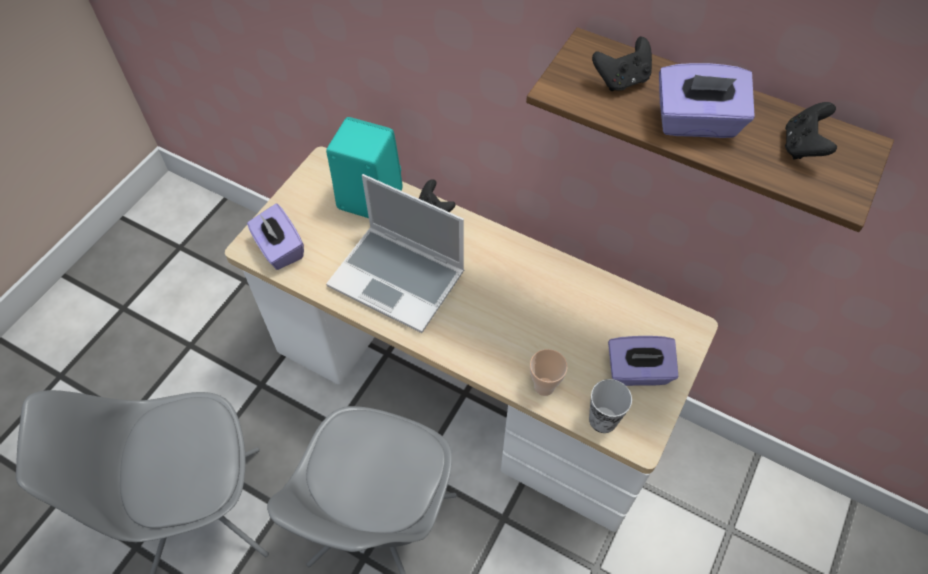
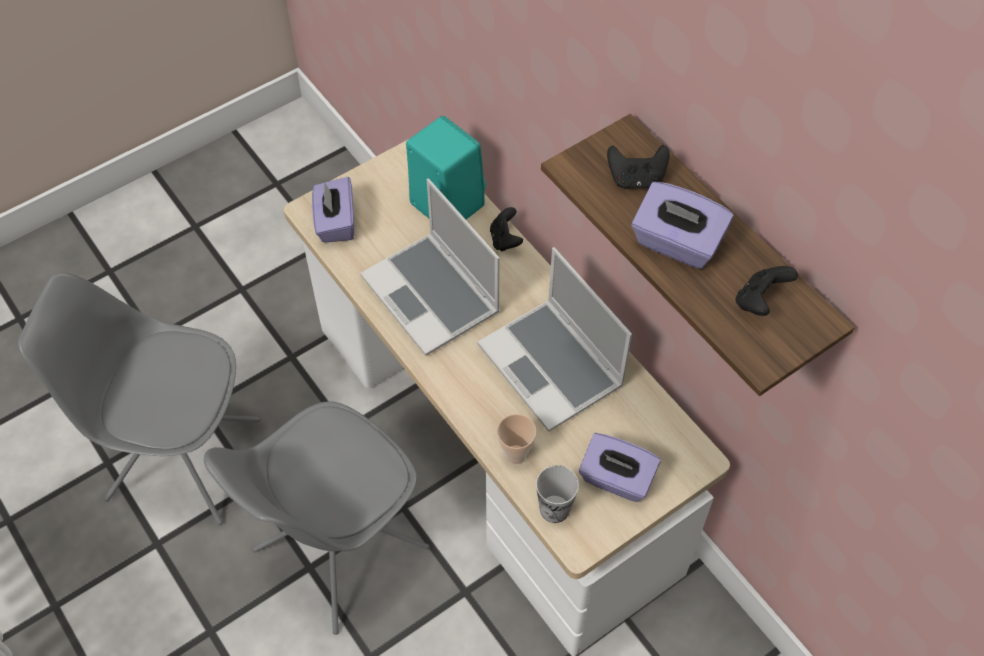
camera: 25 degrees right, 0 degrees up
(533, 299) = (553, 366): none -> laptop

